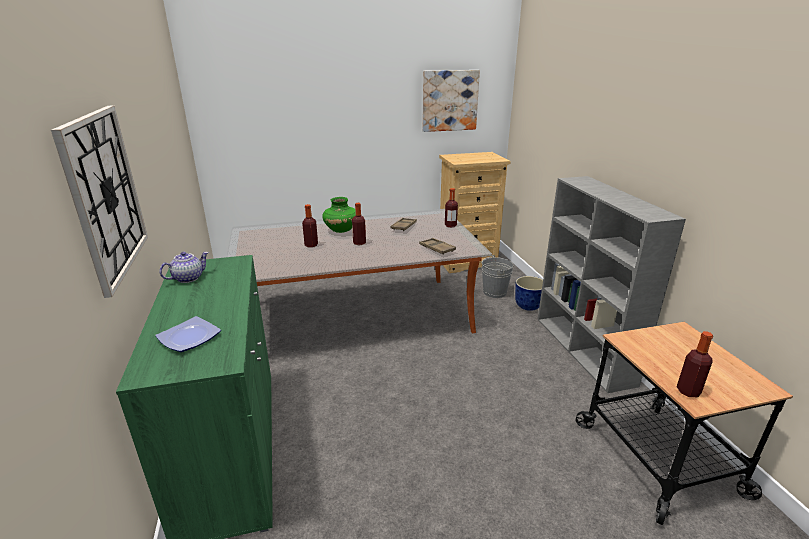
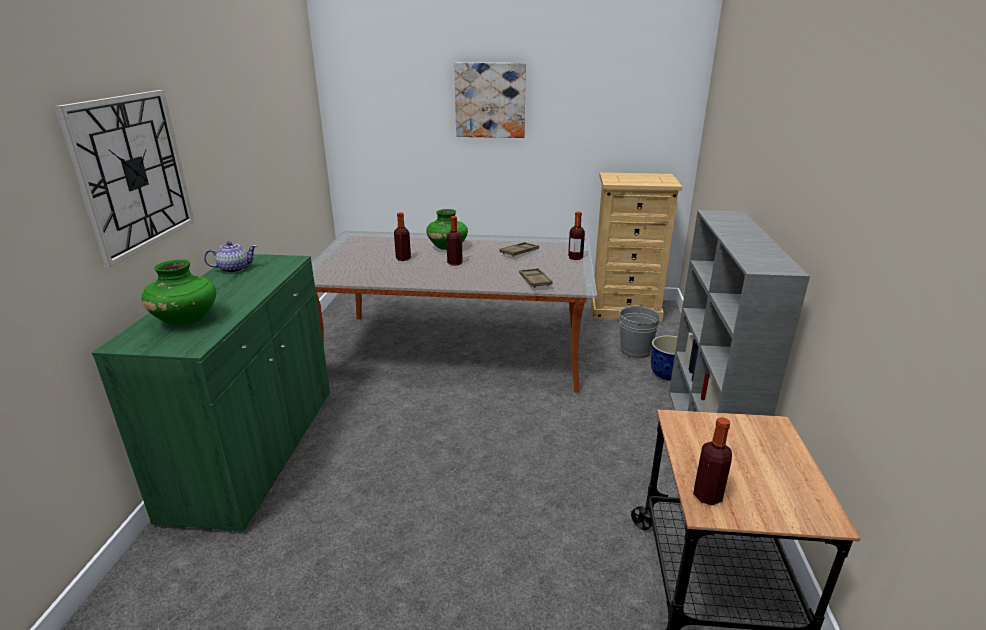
camera: 20 degrees right, 0 degrees up
(190, 337) = (186, 320): plate -> green vase
(449, 100) = (618, 105): picture -> picture (490, 100)

